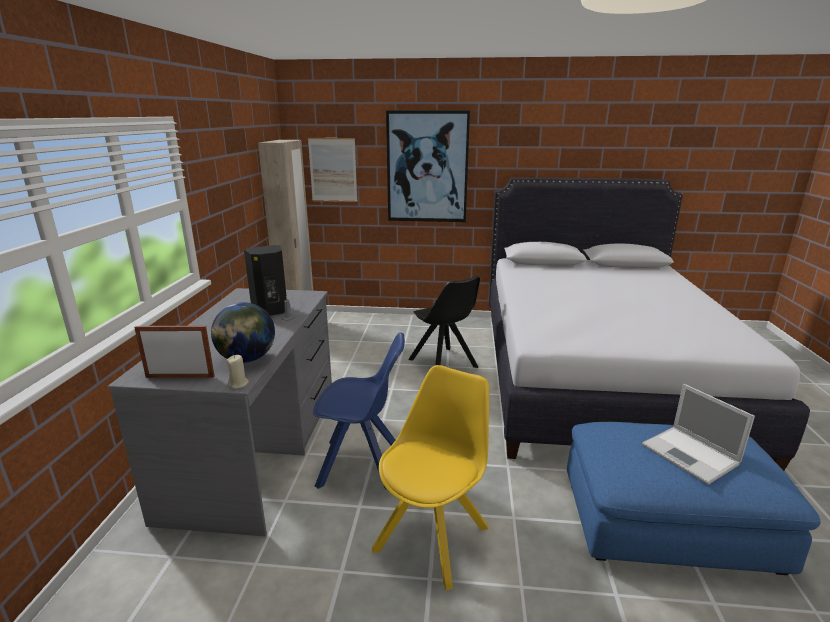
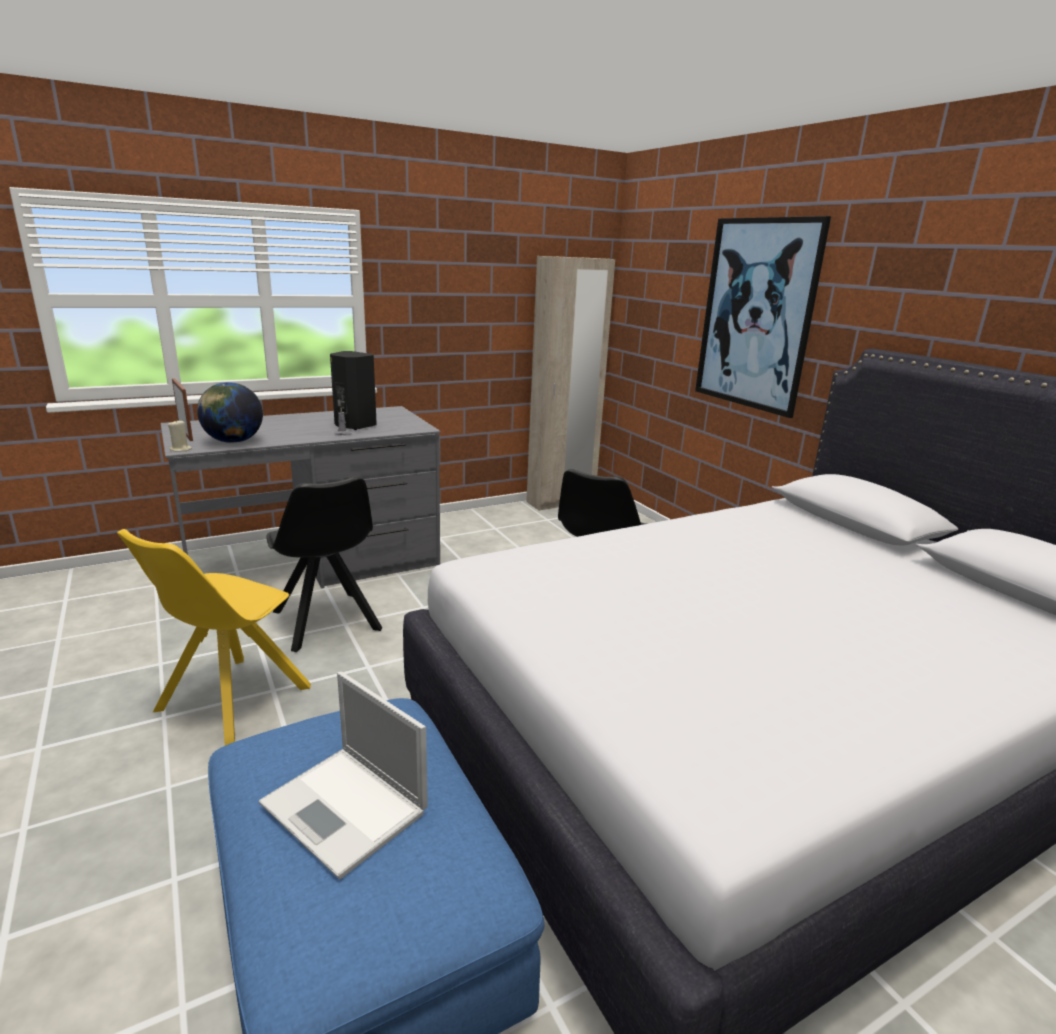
camera: 55 degrees right, 0 degrees up
(333, 170) = (654, 306): picture -> none
(362, 465) = (327, 622): blue chair -> black chair
(433, 536) = (231, 701): yellow chair -> yellow chair turned 120 degrees clockwise
(691, 455) = (346, 809): laptop -> laptop turned 75 degrees counterclockwise

